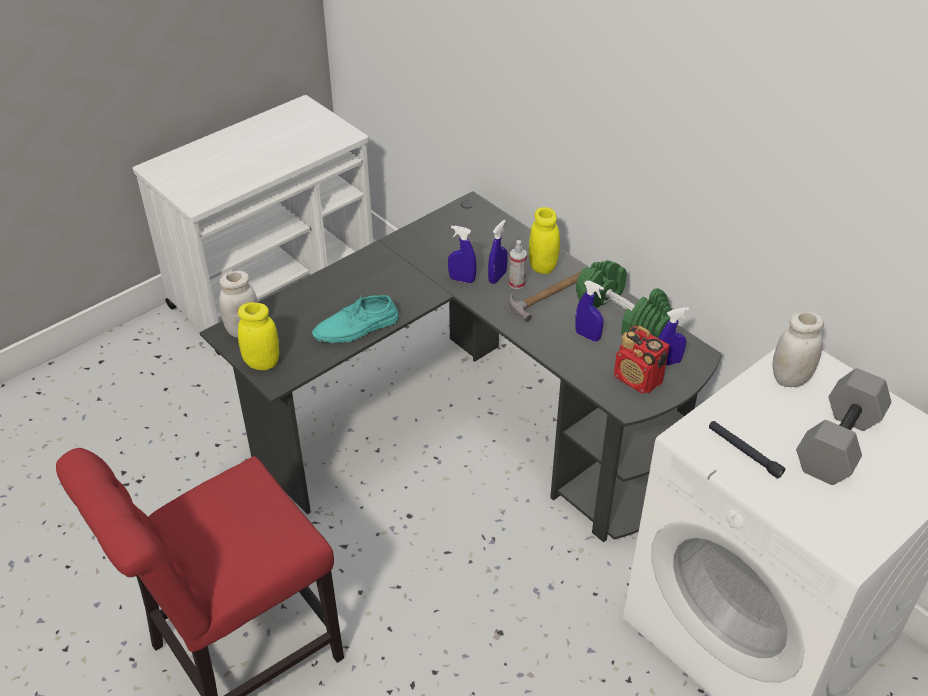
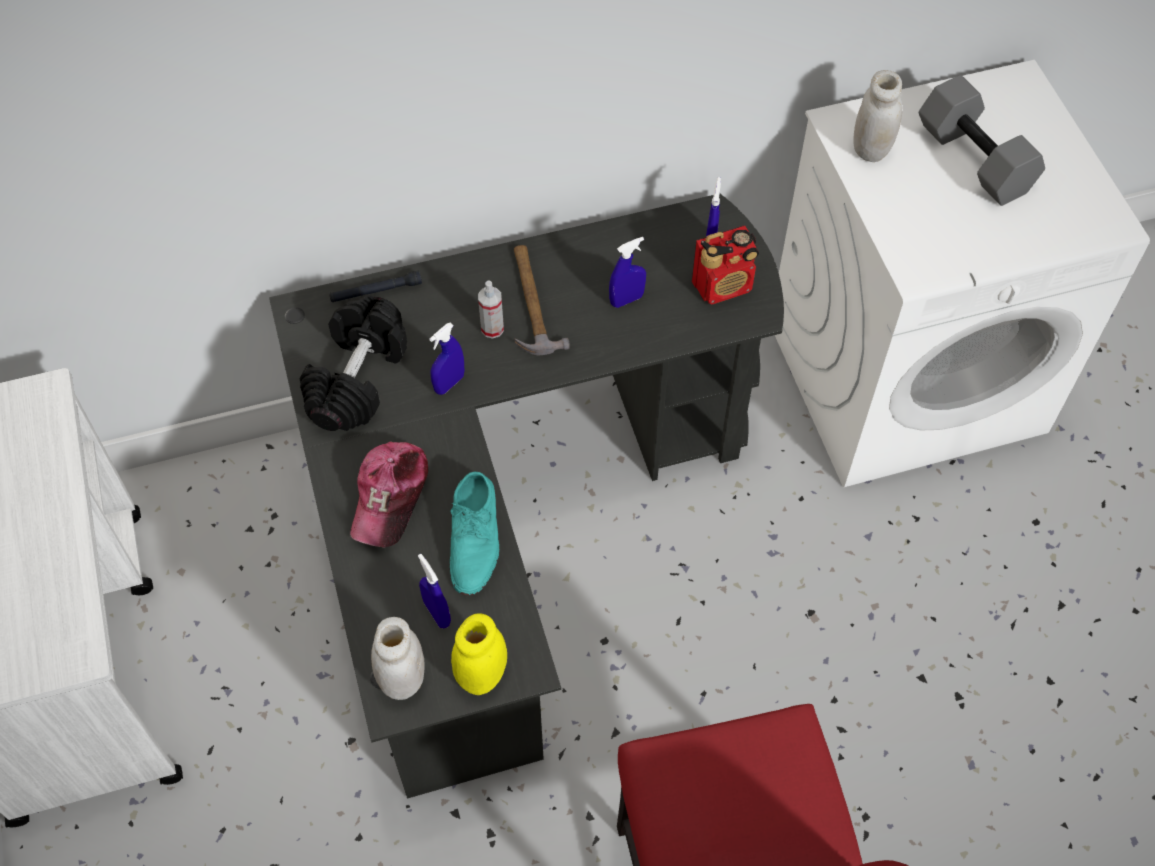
camera: 65 degrees left, 15 degrees up
(365, 284) = (390, 497): none -> cap
(440, 242) = (357, 378): none -> black dumbbell
(497, 277) = (468, 344): blue spray bottle -> blue spray bottle (437, 613)
(542, 266) = (476, 288): yellow jar -> none
(622, 317) = (613, 252): green dumbbell -> none
(744, 452) = (956, 238): black flashlight -> black flashlight (376, 291)

